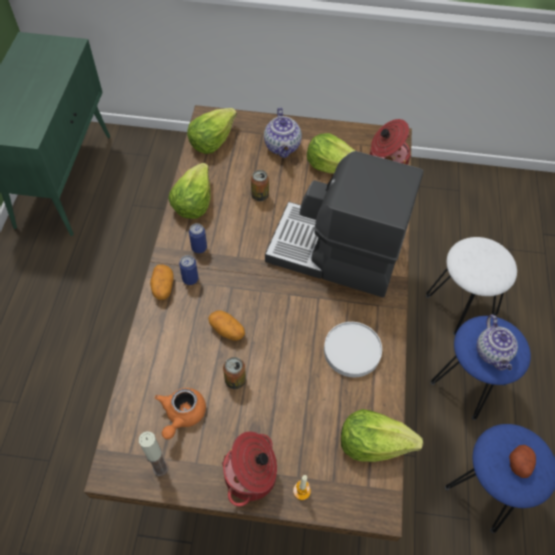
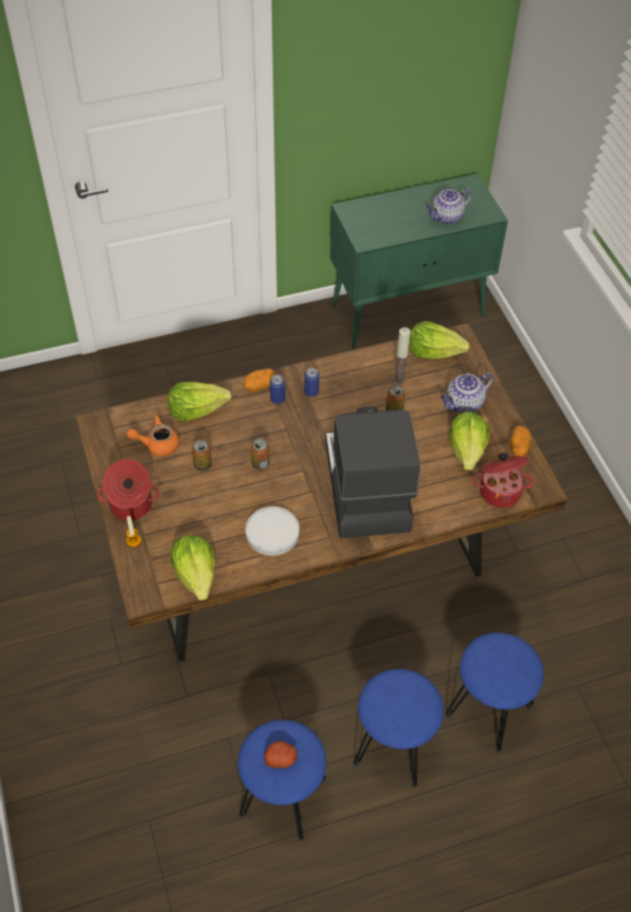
camera: 65 degrees right, 5 degrees down
(160, 468) = (111, 449): candle -> candle (399, 379)
(193, 201) = (356, 368): lettuce -> lettuce (197, 409)
(227, 330) = (244, 442): potato -> potato (518, 447)
(262, 327) = (260, 463): none -> can
(461, 306) = (488, 711): white stool -> blue stool
(493, 353) = (390, 704): teapot -> teapot (446, 217)

